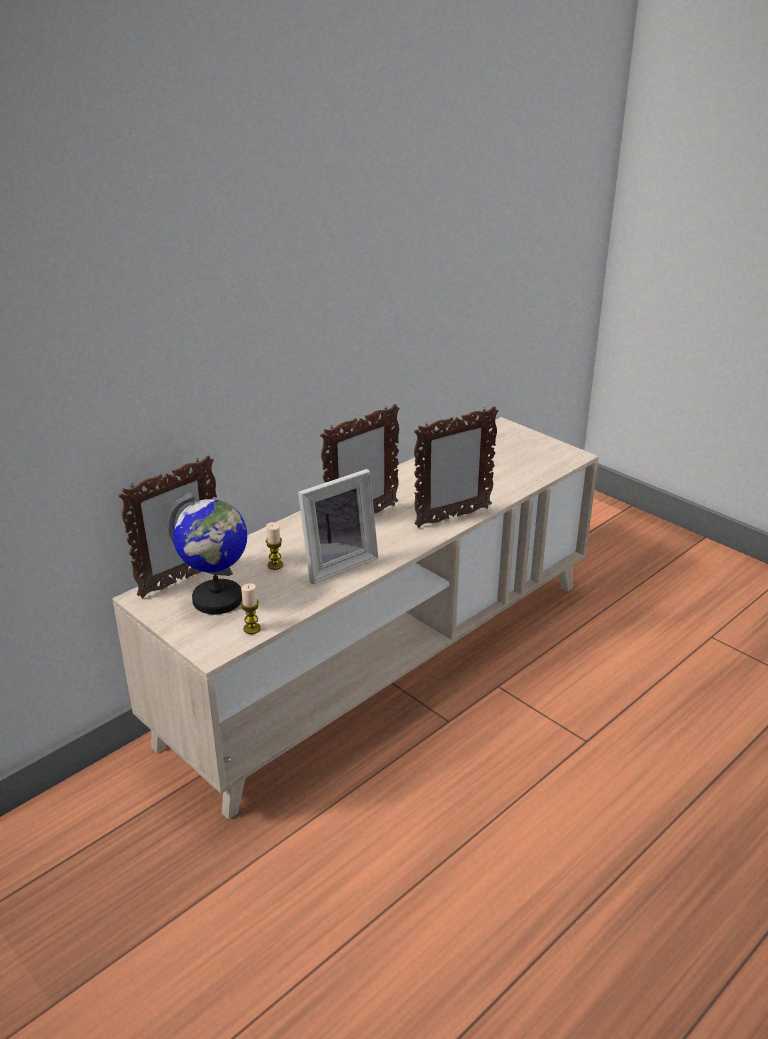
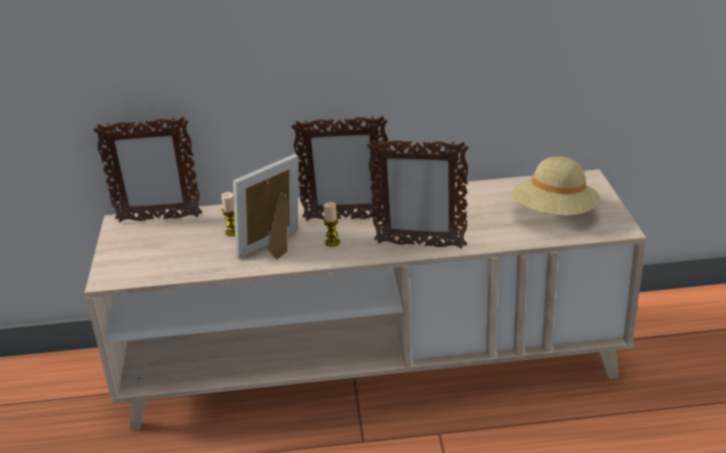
camera: 40 degrees right, 0 degrees up
(218, 600) = (161, 243): globe -> none
(252, 628) = (152, 273): candle -> candle (332, 242)
(336, 563) = (275, 248): picture frame -> picture frame turned 135 degrees clockwise
(517, 460) = (554, 214): none -> beige hat

